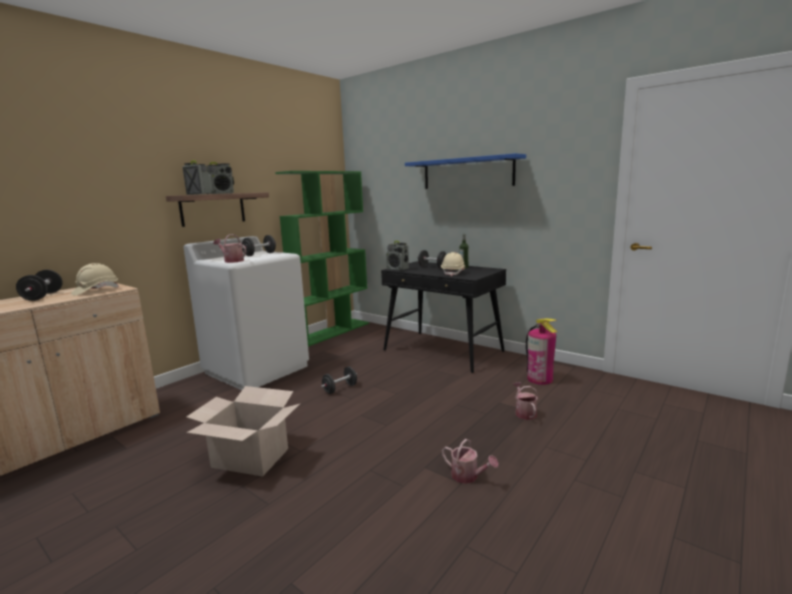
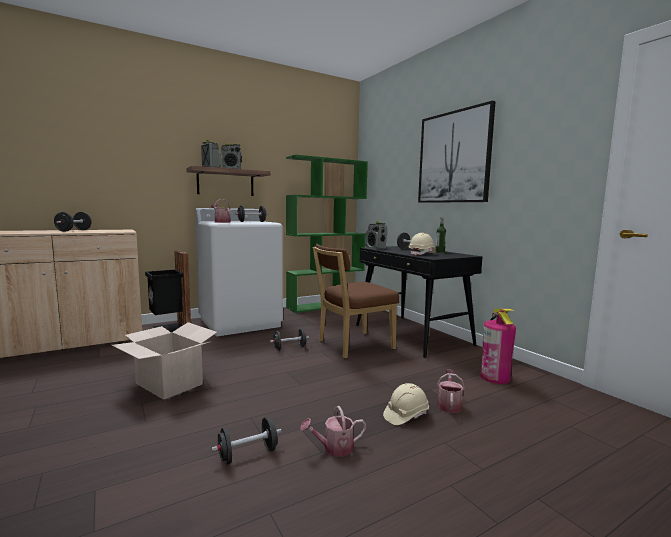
camera: 20 degrees right, 5 degrees down
(96, 291) = (109, 231): beige hard hat -> beige hard hat (406, 415)
(179, 393) = (170, 328): none -> black trash can
(398, 373) = (352, 345): none -> brown chair
(401, 504) = (248, 454): none -> black dumbbell
(467, 173) = (454, 157): blue shelf -> picture
(468, 476) = (334, 448): watering can -> watering can turned 105 degrees clockwise

